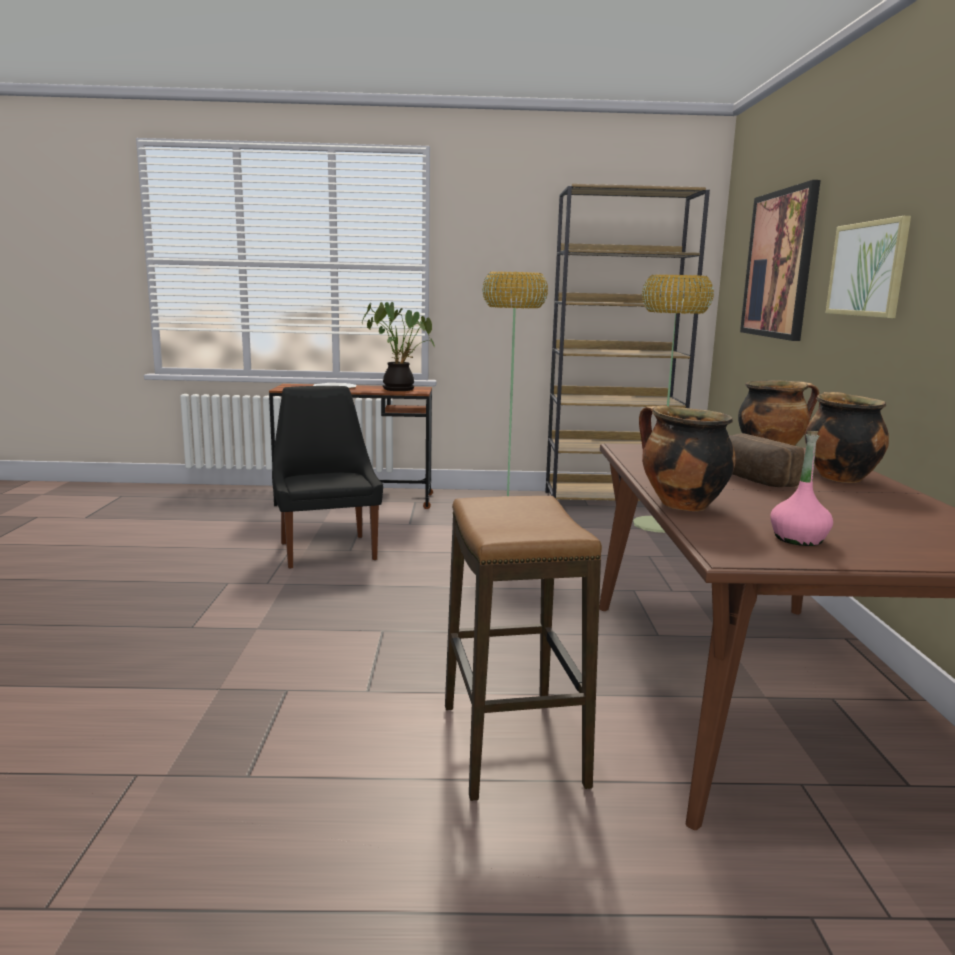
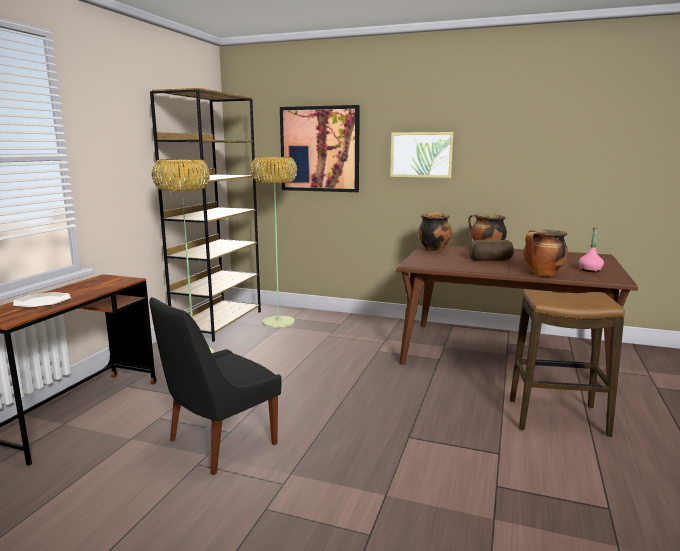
camera: 70 degrees left, 0 degrees up
(327, 550) = (219, 444): black chair -> black chair turned 45 degrees counterclockwise
(400, 389) = (100, 283): potted plant -> none

